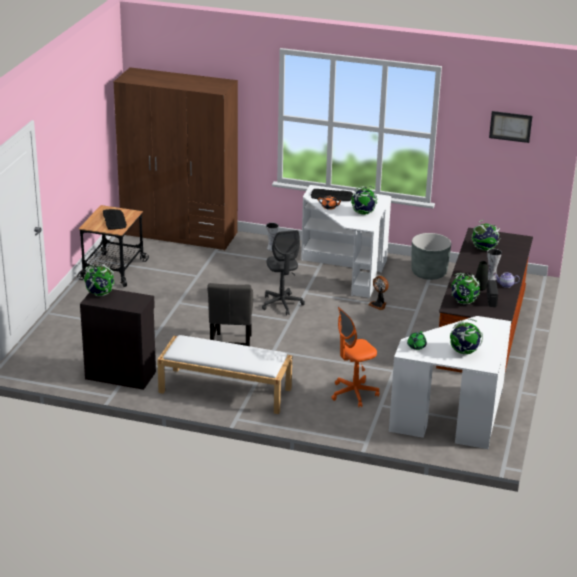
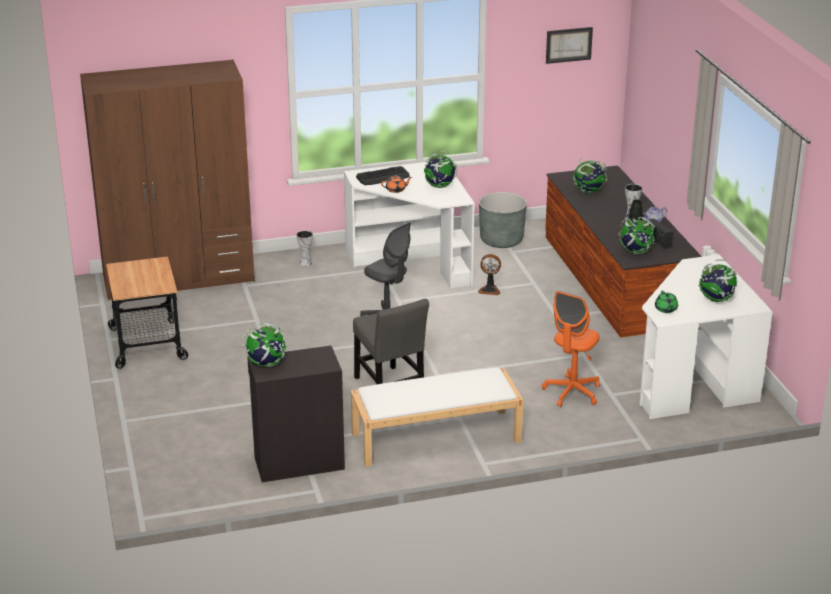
camera: 30 degrees left, 0 degrees up
(114, 220) = (145, 276): keyboard -> none

